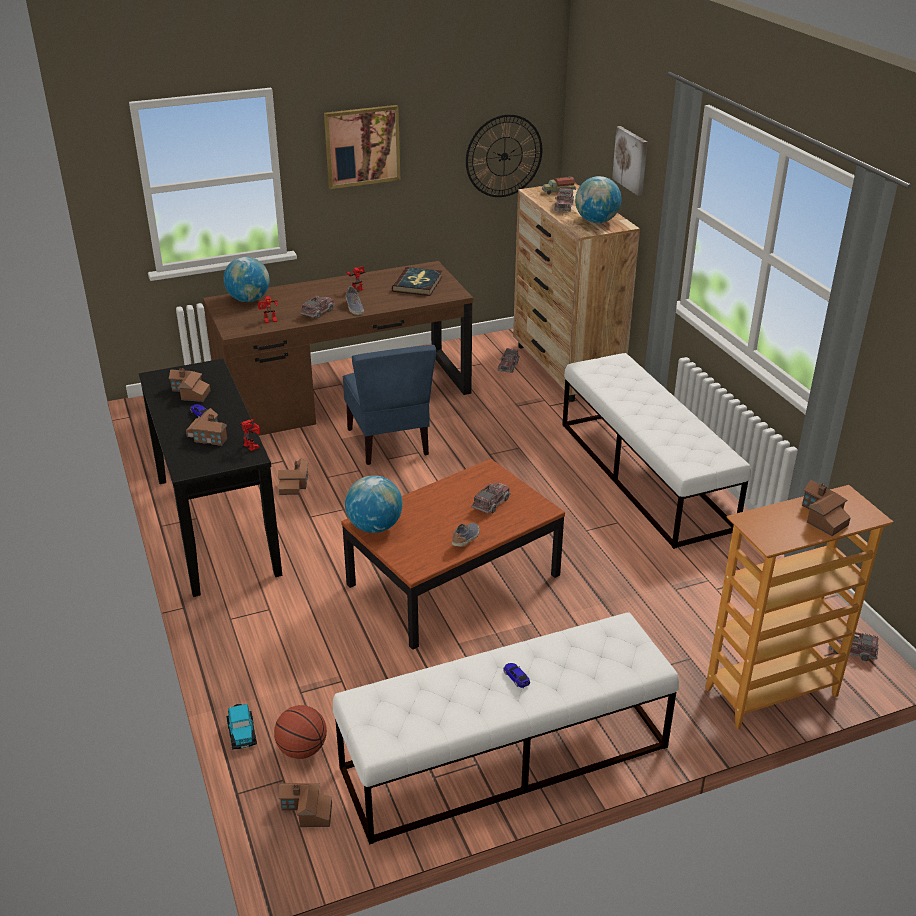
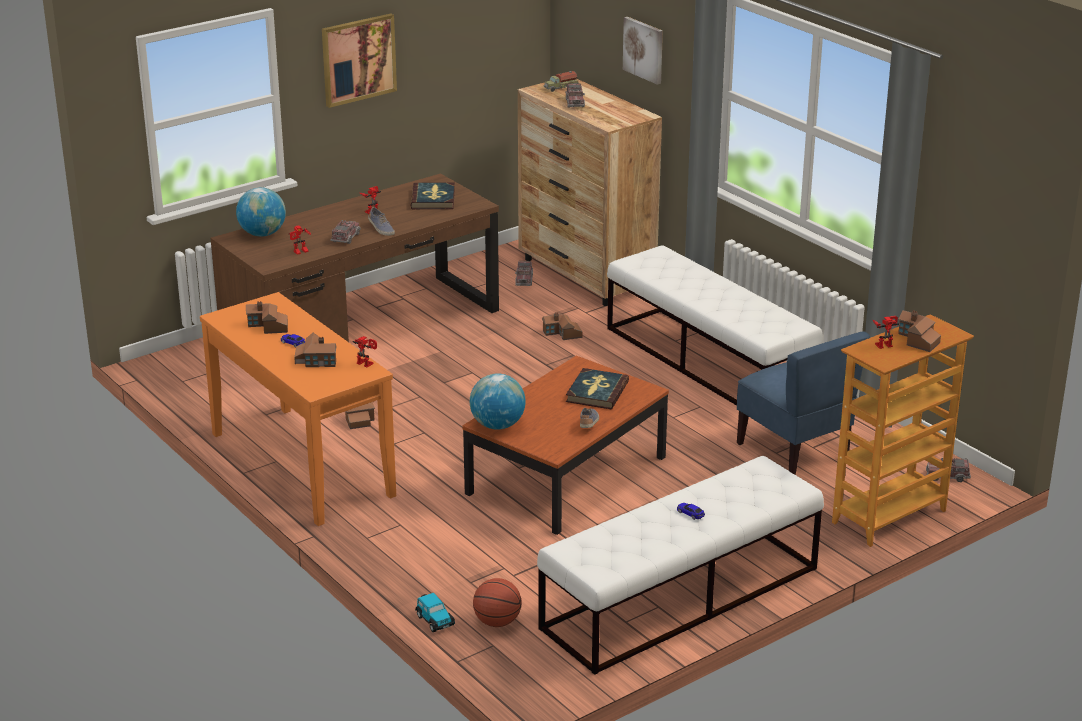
camera: 15 degrees left, 5 degrees down
(216, 525) = (301, 464): black console table -> orange console table
(306, 811) = (527, 662): toy house -> toy house (562, 334)
(389, 442) = (437, 367): blue chair -> blue chair (794, 451)
(491, 503) = (596, 392): toy truck -> book
(504, 156) = (494, 56): wall clock -> none
(596, 221) = (616, 114): globe -> none
(780, 516) = (883, 344): none -> toy robot

